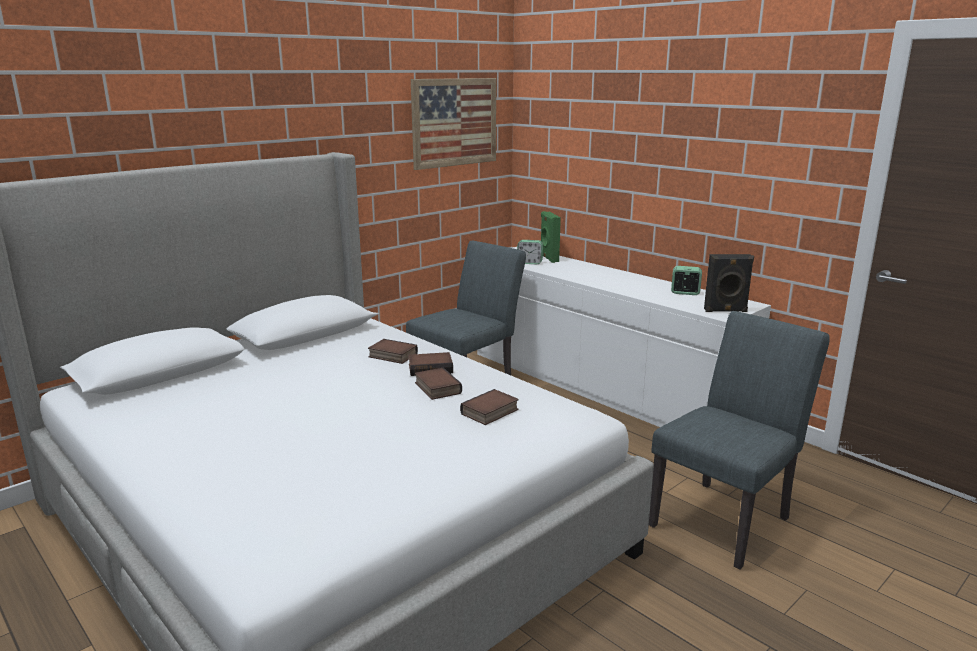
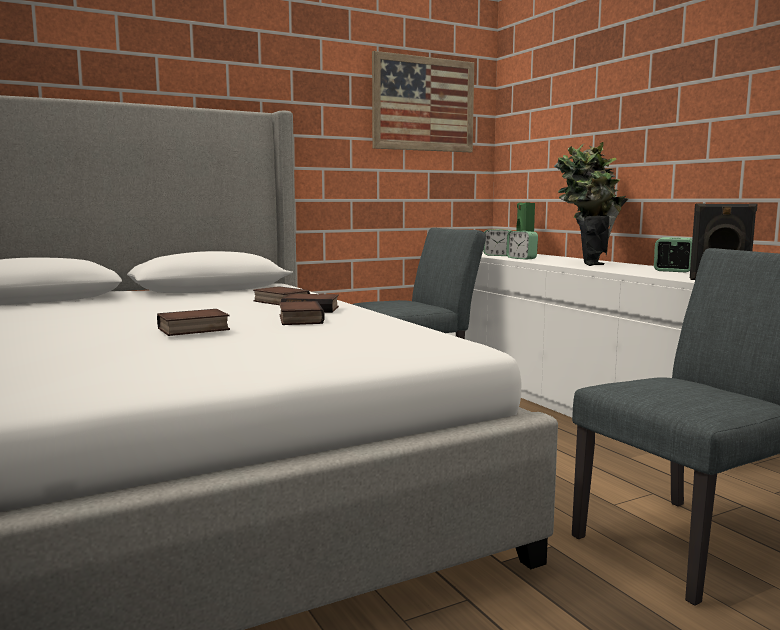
camera: 15 degrees right, 10 degrees down
(490, 412) = (340, 336): book -> book (193, 329)
(554, 269) = (521, 258): none -> alarm clock
(613, 279) = (587, 263): none -> potted plant

